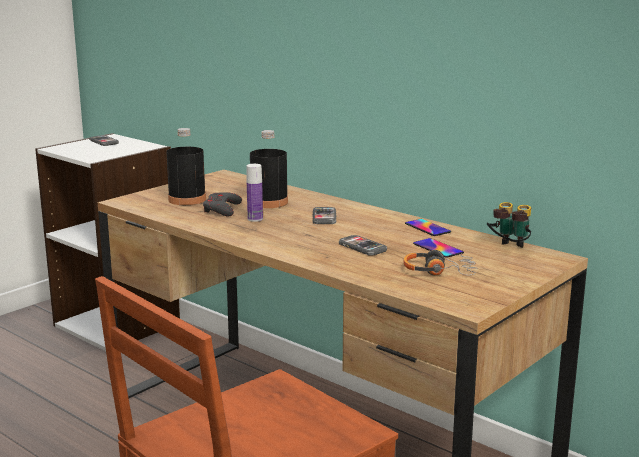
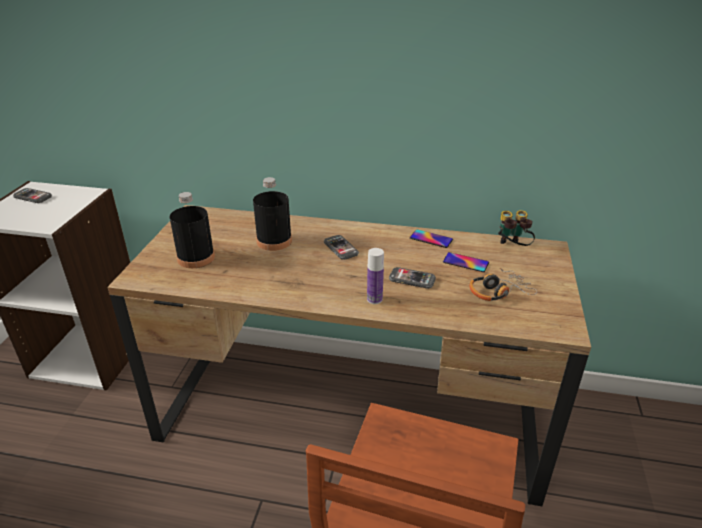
camera: 30 degrees left, 15 degrees up
(222, 209) = (243, 263): grey game controller -> none
(255, 219) = (286, 268): bottle -> bottle (374, 299)

